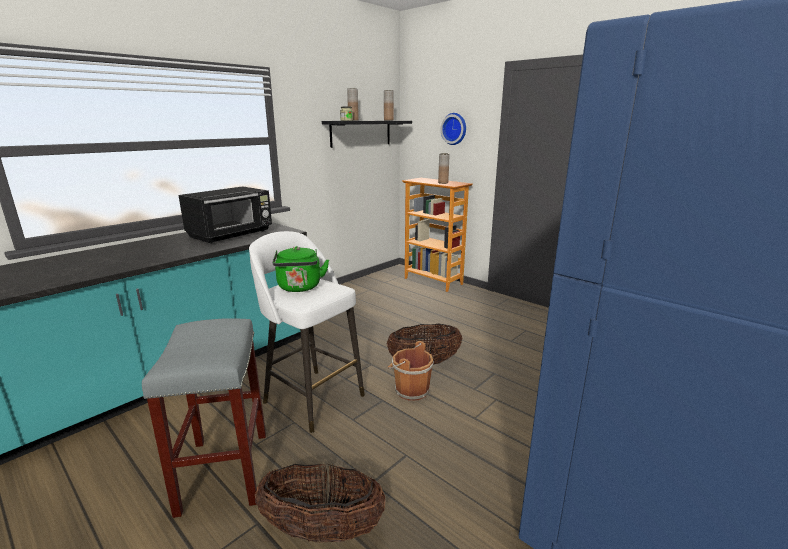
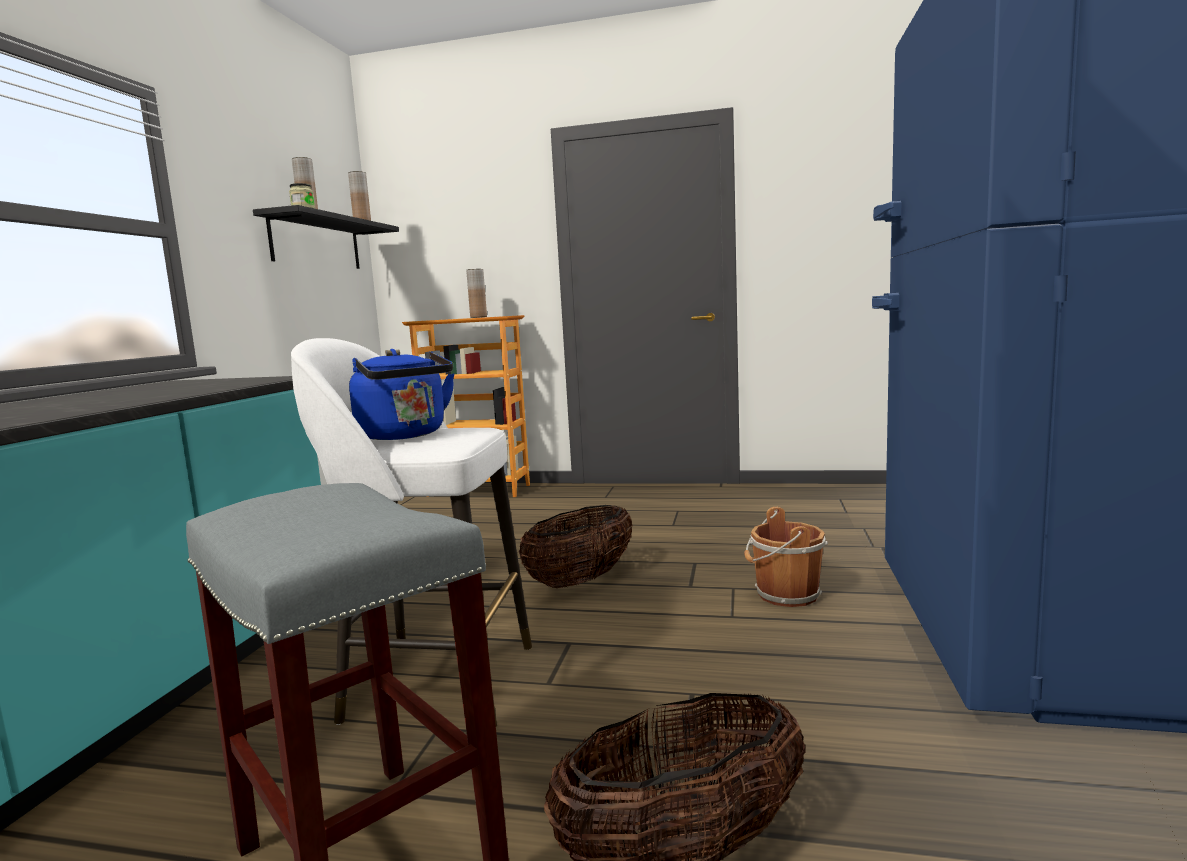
camera: 30 degrees left, 10 degrees down
(231, 234) = (152, 391): black microwave -> none
(299, 288) = (405, 435): green kettle -> blue kettle
(410, 390) = (599, 617): brown bucket -> brown bucket (784, 595)
(455, 129) = (478, 234): wall clock -> none

